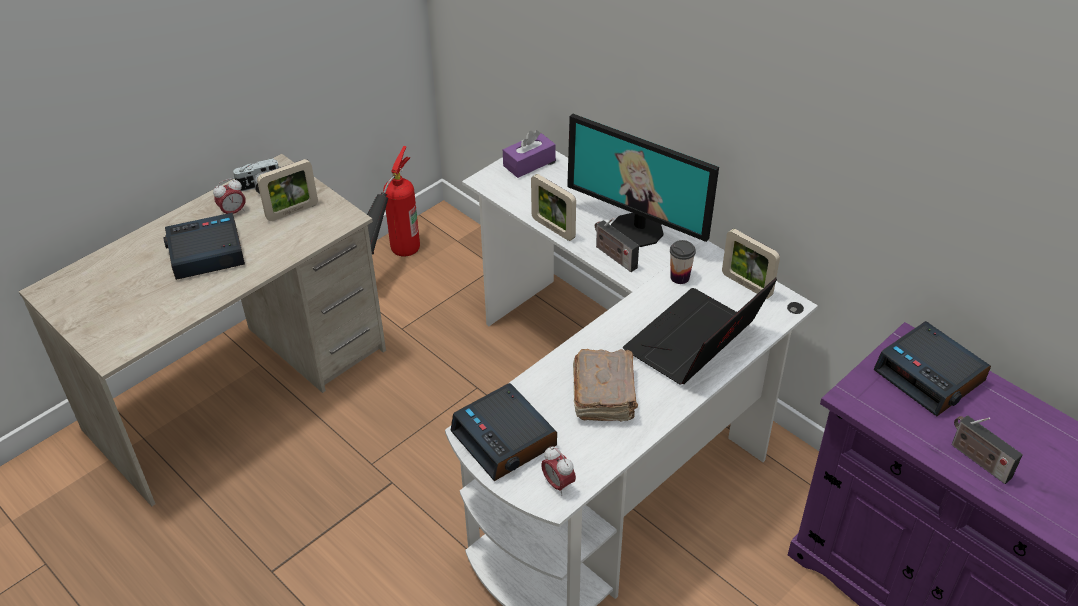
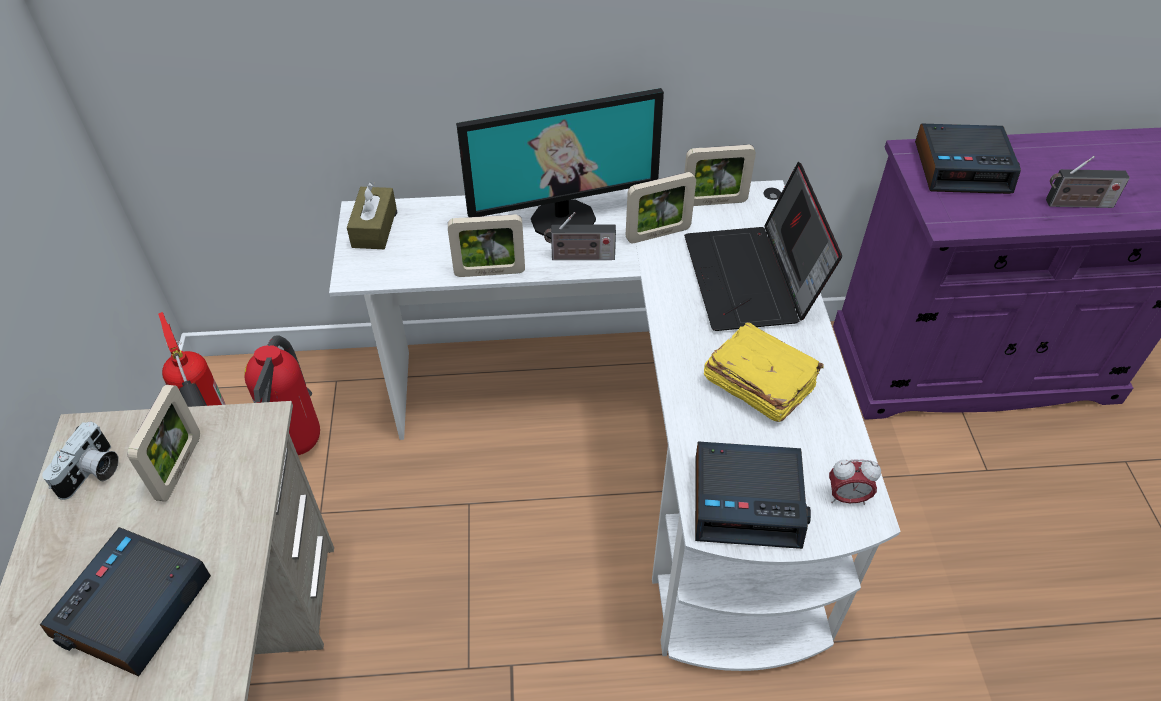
camera: 50 degrees left, 5 degrees up
(233, 212) = (96, 530): alarm clock -> none
(435, 287) = (301, 445): none -> fire extinguisher
(529, 163) = (374, 228): purple tissue box -> brown tissue box
(605, 394) = (758, 383): brown book -> yellow book
(679, 277) = (658, 234): cup -> picture frame

